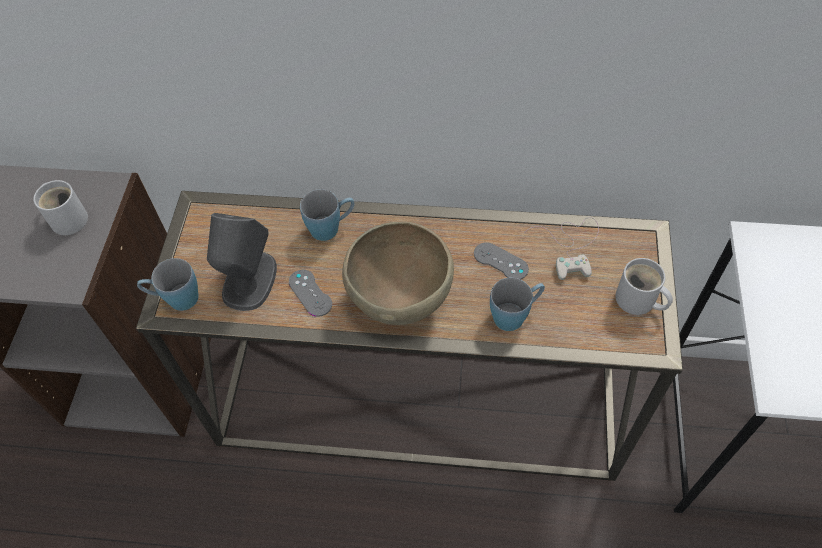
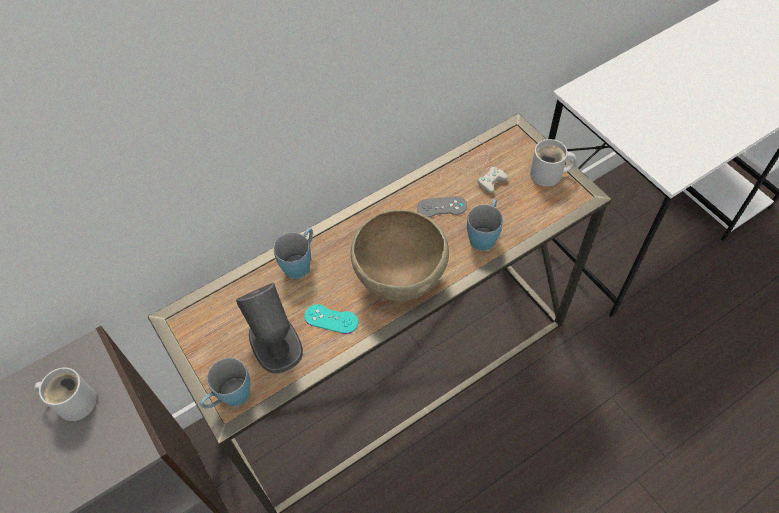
camera: 40 degrees left, 0 degrees up
(310, 293) = (331, 319): grey game controller -> turquoise game controller

